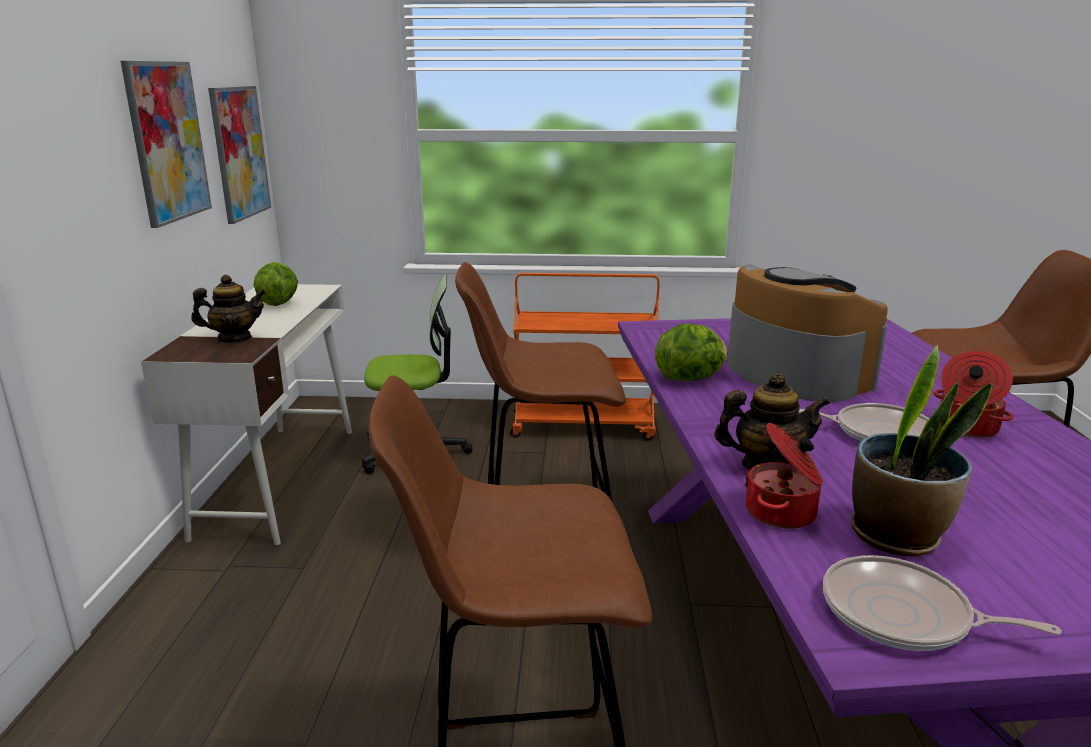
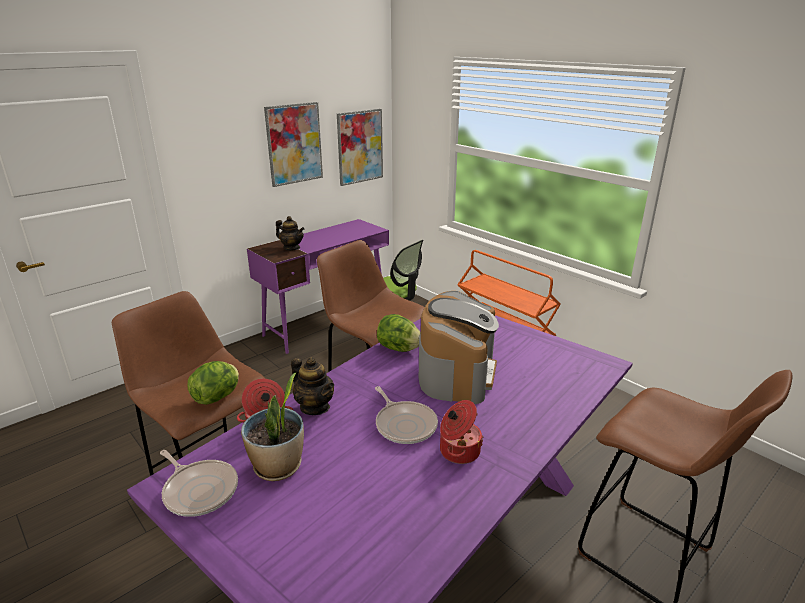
camera: 45 degrees right, 5 degrees up
(278, 303) = (342, 233): lettuce -> lettuce (217, 397)
(279, 479) = (327, 323): white desk -> purple desk
(903, 616) = (199, 490): frying pan -> frying pan turned 150 degrees clockwise

